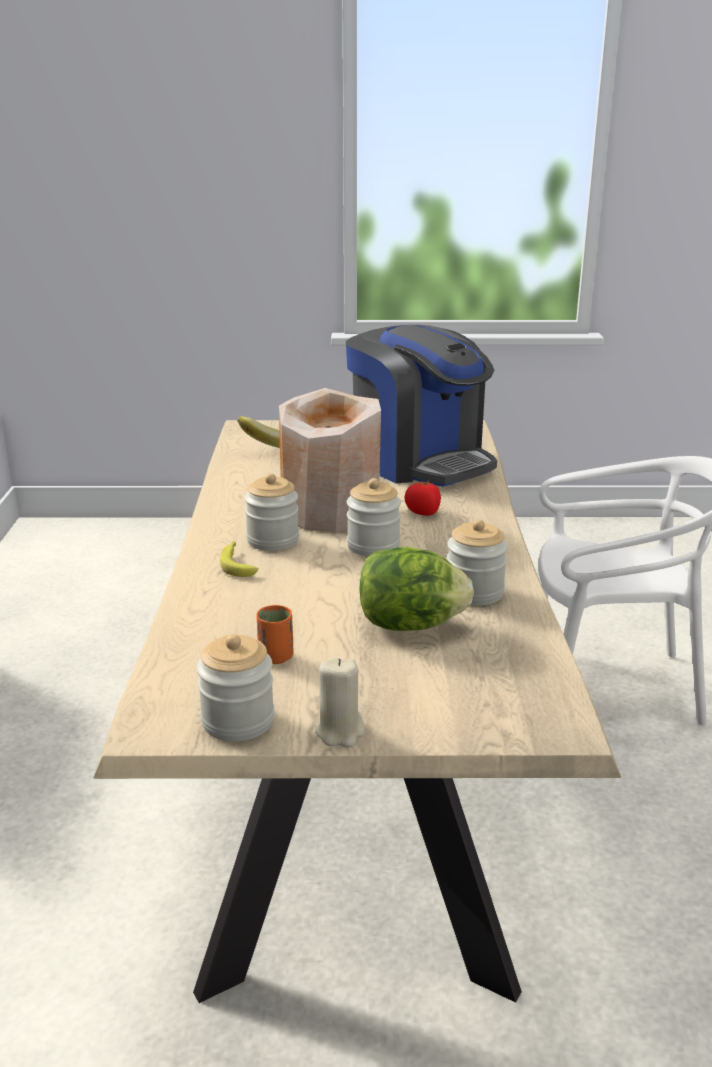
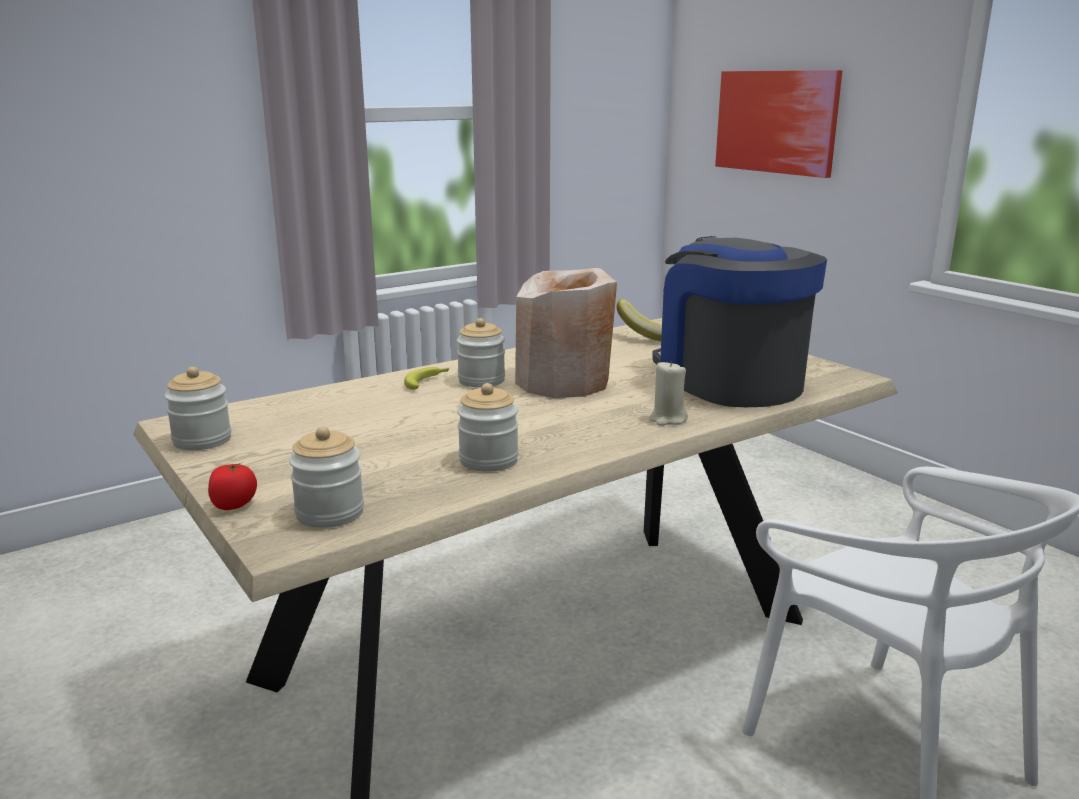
camera: 55 degrees right, 5 degrees down
(138, 196) = (776, 122): none -> picture
(276, 657) = (299, 427): orange cup -> none
(340, 732) = (210, 471): beige candle -> beige candle (667, 419)
(373, 546) = (522, 409): jar -> jar (330, 513)
(410, 625) = (398, 453): lettuce -> none
(419, 461) = (728, 381): coffee machine -> coffee machine turned 135 degrees clockwise
(423, 512) = (619, 408): tomato -> tomato (234, 504)

